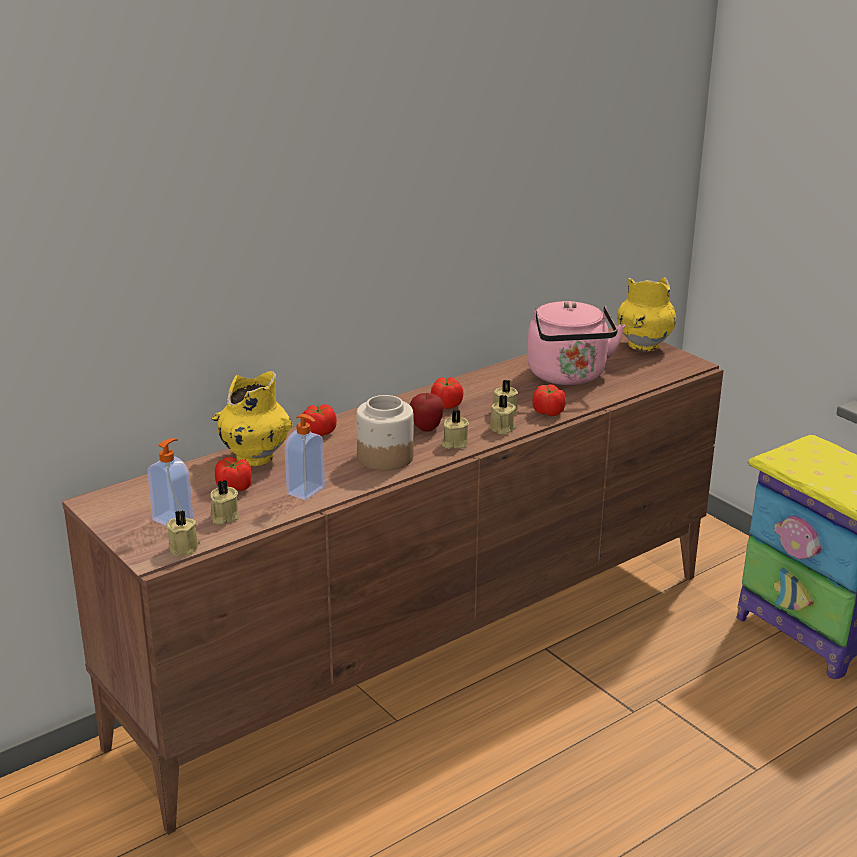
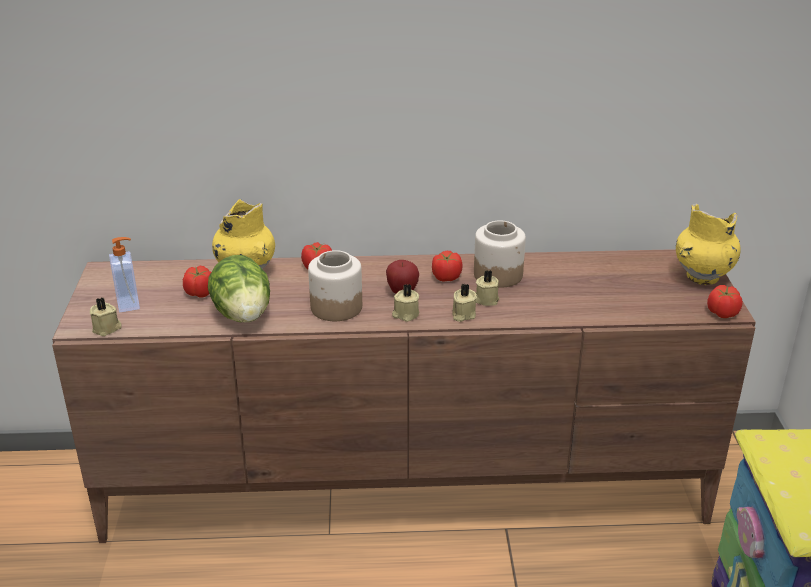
camera: 35 degrees right, 5 degrees up
(223, 517) = (162, 314): beige candle -> none
(307, 491) = (243, 315): soap dispenser -> lettuce
(487, 390) = (498, 275): none -> jar
(548, 412) = (523, 314): tomato -> tomato (722, 313)
(568, 377) = (587, 285): pink kettle -> none

